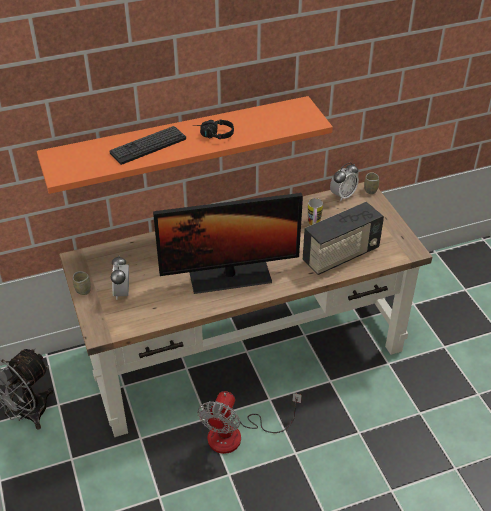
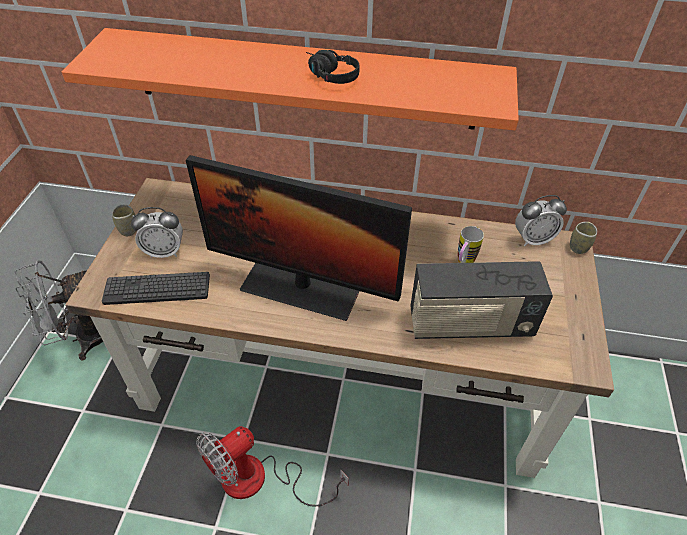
camera: 30 degrees right, 5 degrees up
(122, 292) = (164, 252): alarm clock -> alarm clock turned 120 degrees counterclockwise
(148, 146) = (231, 62): keyboard -> keyboard (157, 289)

